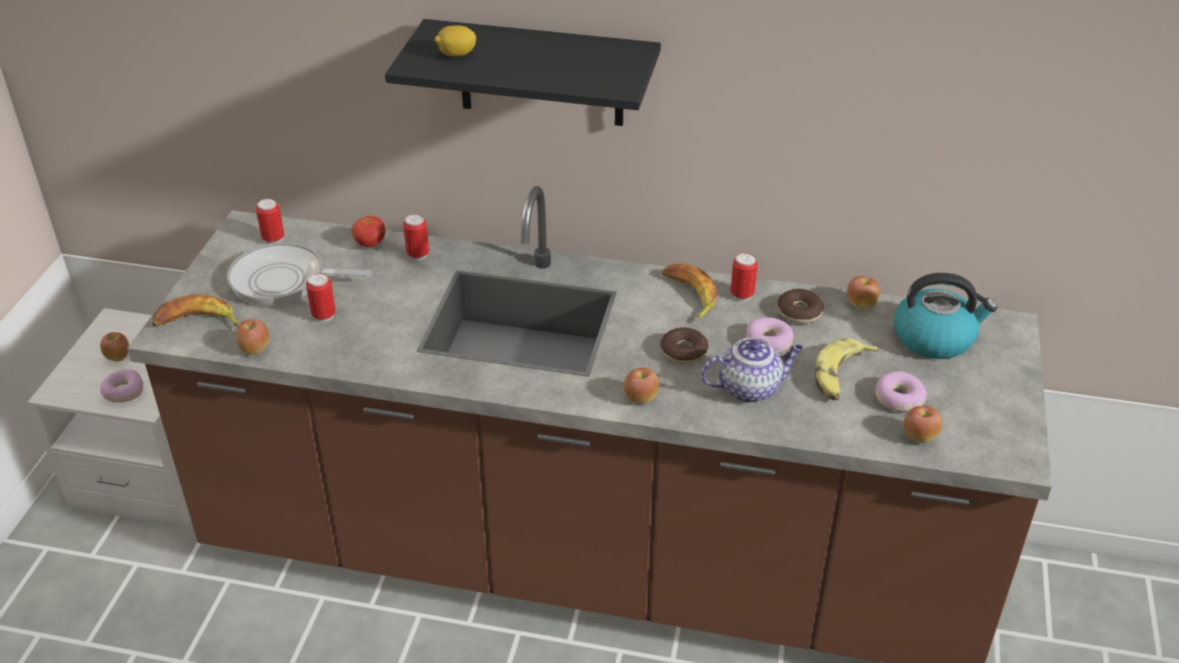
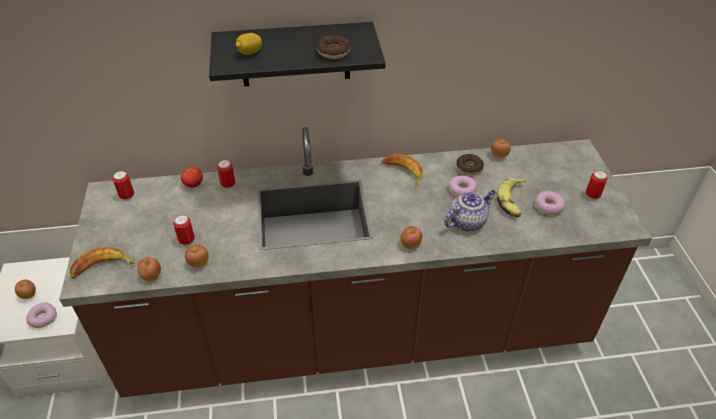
camera: 20 degrees left, 5 degrees up
(284, 281) = (148, 223): frying pan -> none
(683, 352) = (419, 208): donut -> donut (333, 52)
(742, 295) = (432, 165): can -> can (592, 195)
(919, 437) = (572, 227): apple -> apple (198, 263)
(935, 338) = (547, 165): kettle -> none

